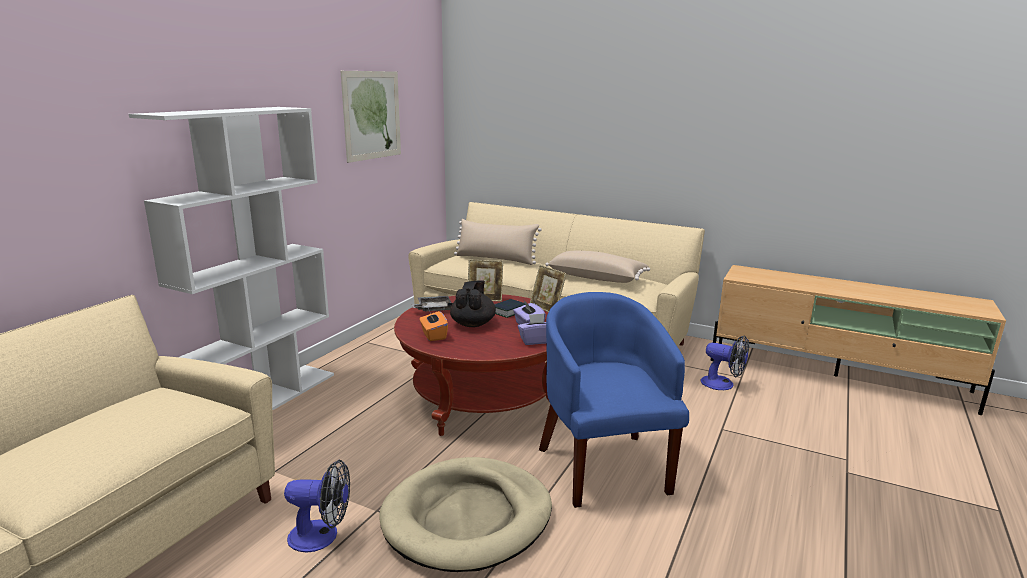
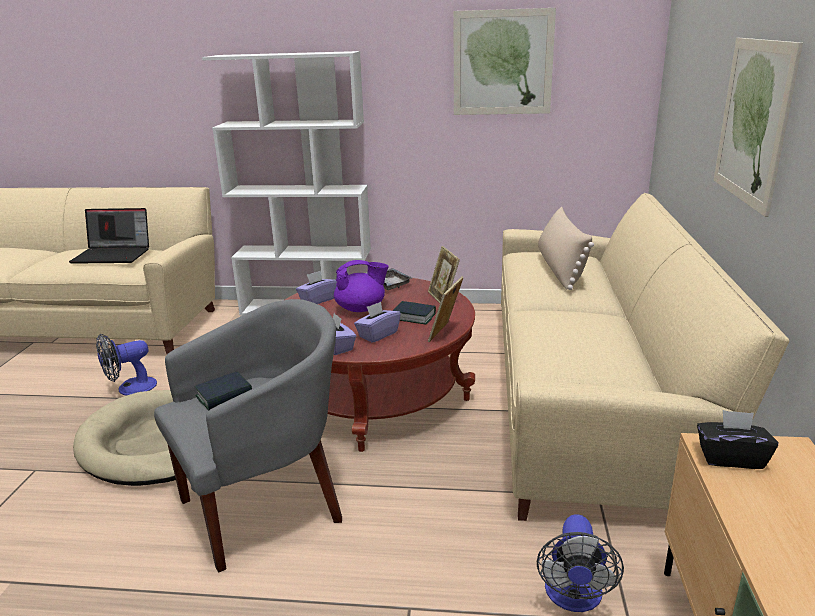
camera: 70 degrees right, 5 degrees up
(138, 414) = (114, 255): none -> laptop
(322, 536) = (130, 388): fan -> fan turned 75 degrees clockwise
(433, 335) = (318, 300): orange tissue box -> purple tissue box
(473, 324) = (361, 308): black teapot -> purple teapot
(597, 278) = (565, 334): beige pillow -> none
(599, 381) = (224, 396): none -> book
(603, 465) = (266, 505): blue armchair -> grey armchair
(617, 138) = (753, 122): none -> picture
(746, 277) = (730, 458): none -> black tissue box

